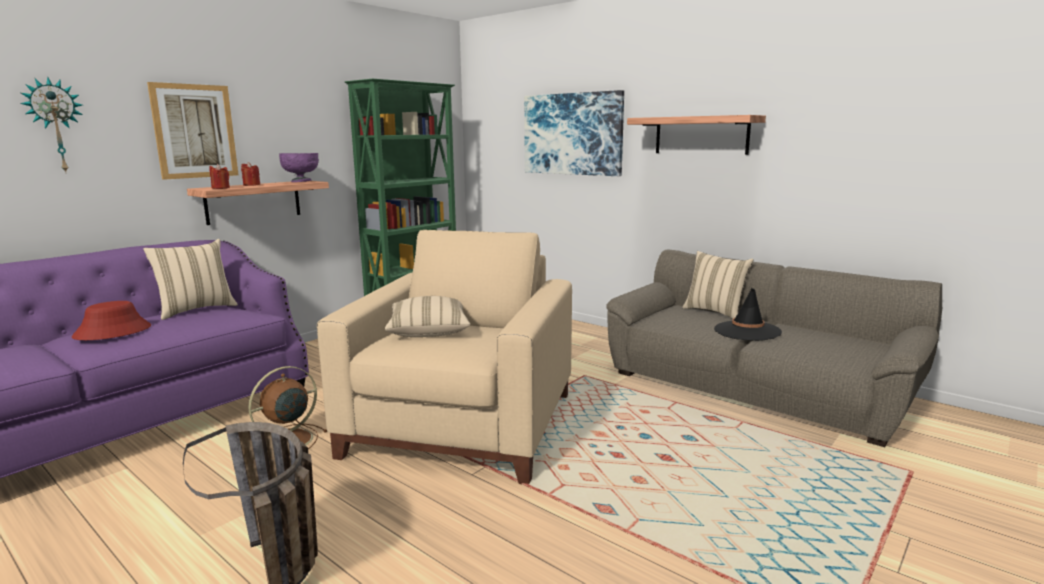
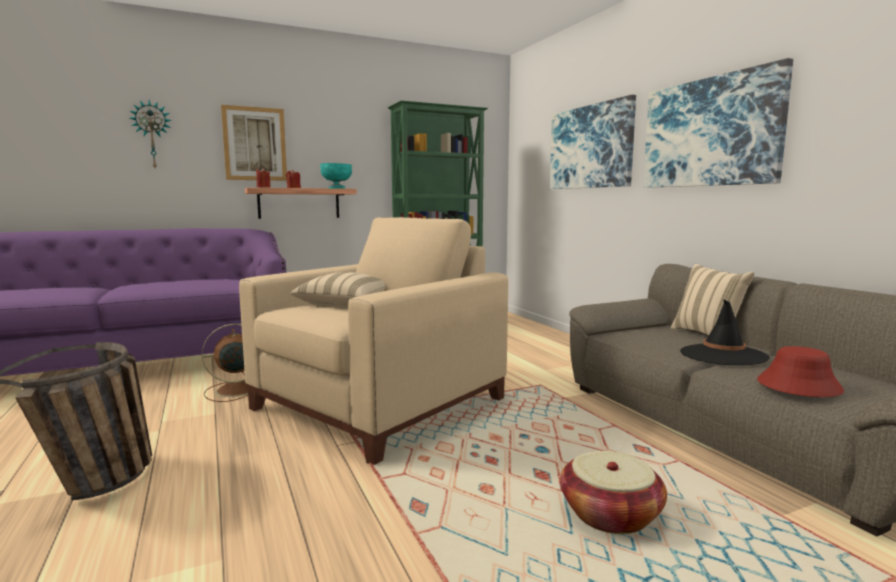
camera: 25 degrees right, 5 degrees down
(113, 332) = (146, 284): red hat -> red hat (798, 386)
(196, 310) = (220, 278): beige pillow -> none
(301, 182) = (337, 188): purple bowl -> turquoise bowl
(701, 135) = (709, 132): shelf -> picture
(736, 475) = (610, 514): none -> basket

